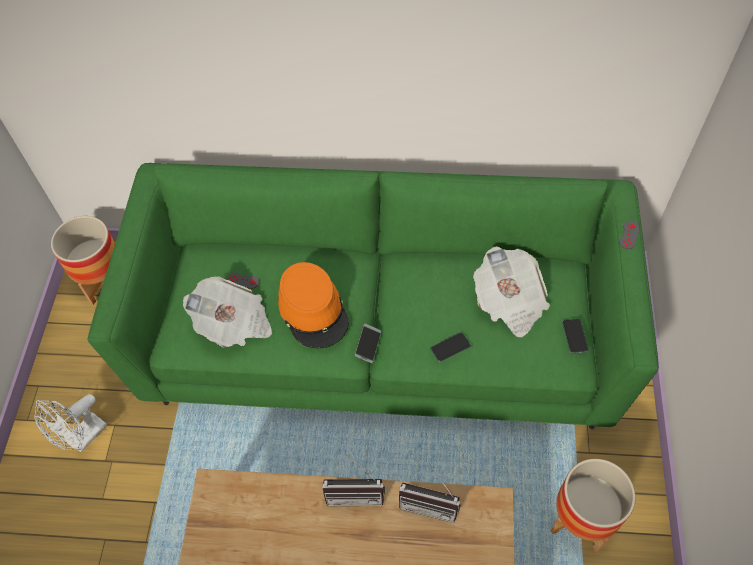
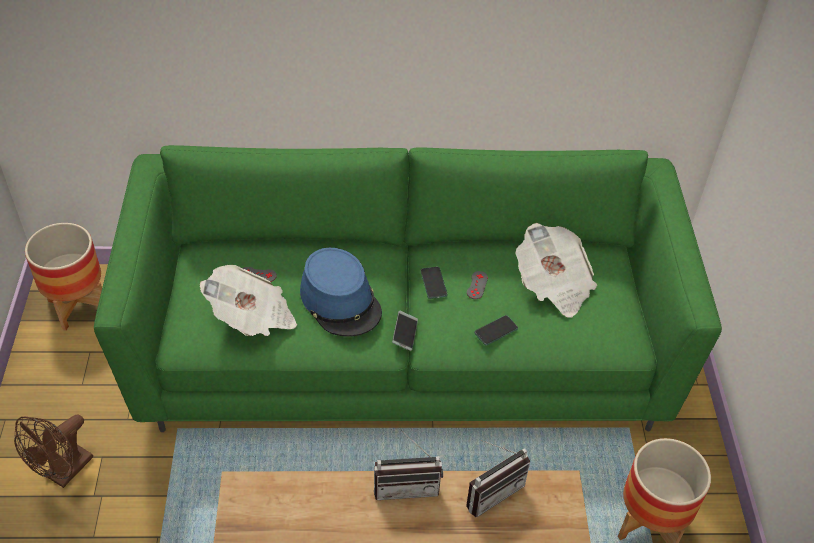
camera: 10 degrees left, 10 degrees down
(83, 438) = (64, 473): white fan -> brown fan
(313, 310) = (341, 301): orange hat -> blue hat
(430, 502) = (491, 490): radio -> radio turned 45 degrees counterclockwise
(575, 336) = (627, 314): phone -> phone (433, 283)
(629, 235) = (673, 206): grey game controller -> grey game controller (477, 285)

